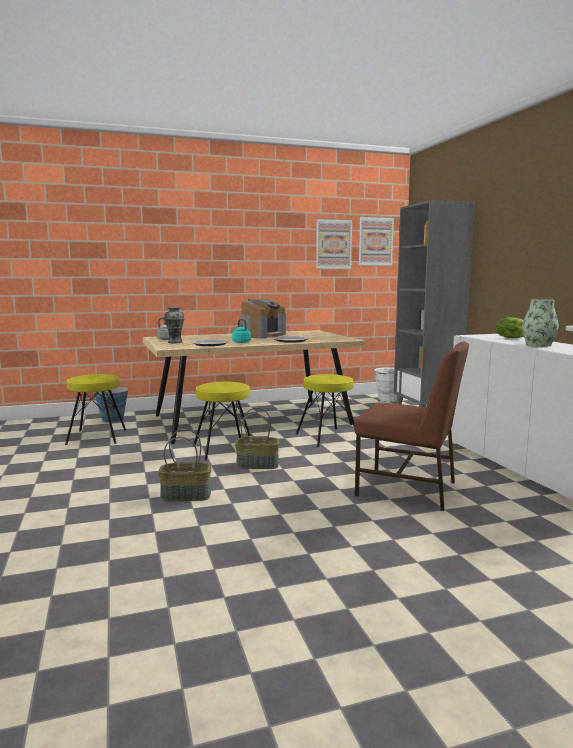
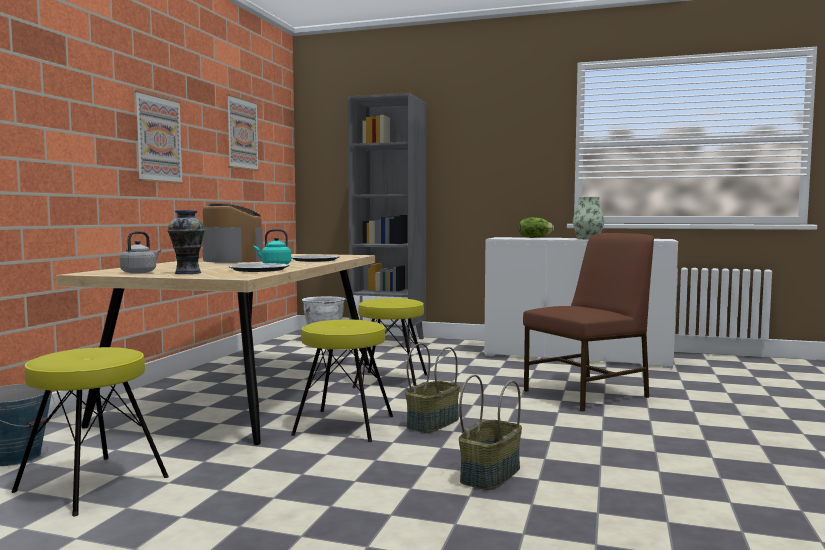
camera: 55 degrees left, 5 degrees down
(375, 241) = (274, 136): picture -> picture (158, 139)

